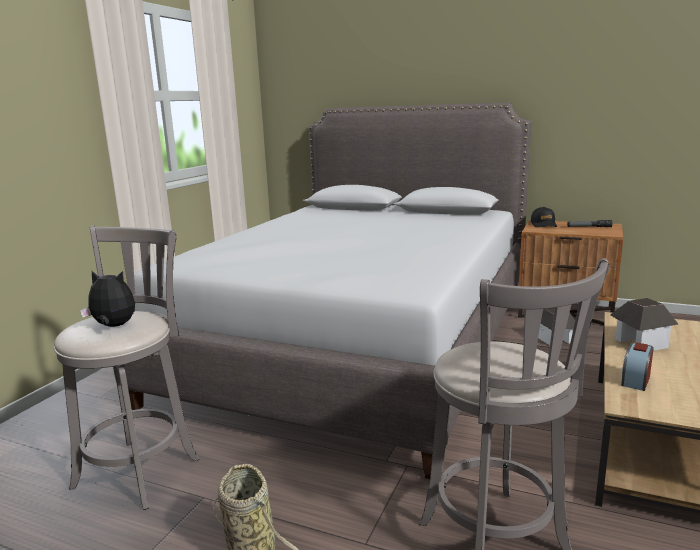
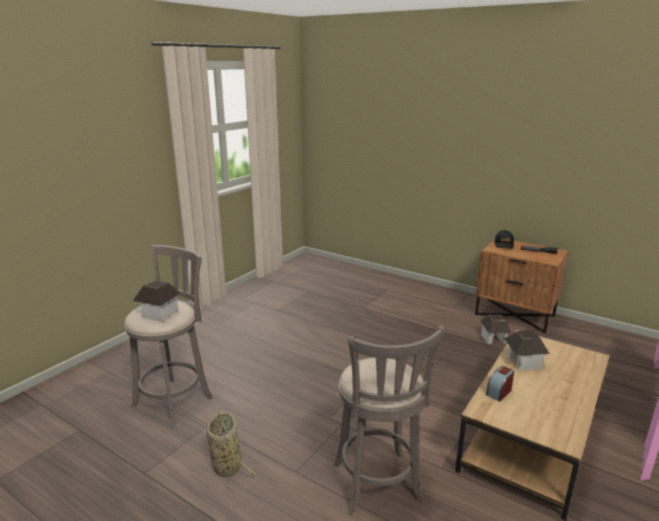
camera: 10 degrees right, 5 degrees up
(113, 326) = (160, 313): plush toy -> toy house
(360, 344) = (345, 323): grey bed -> none

